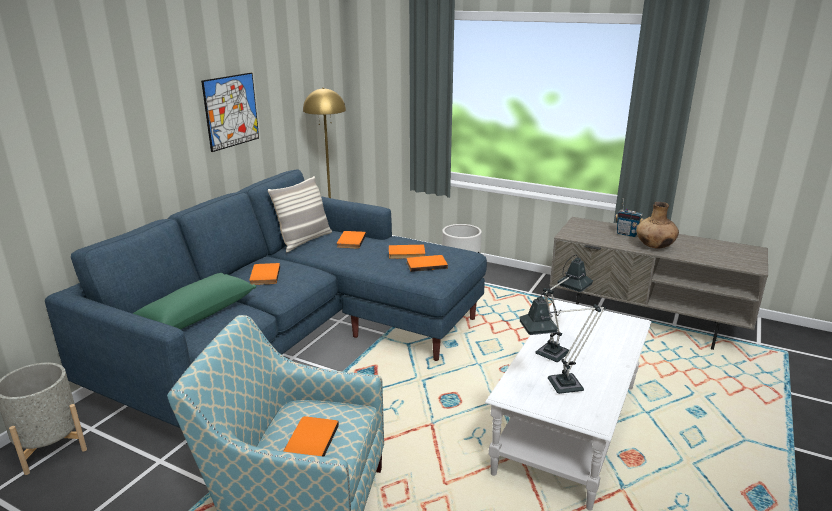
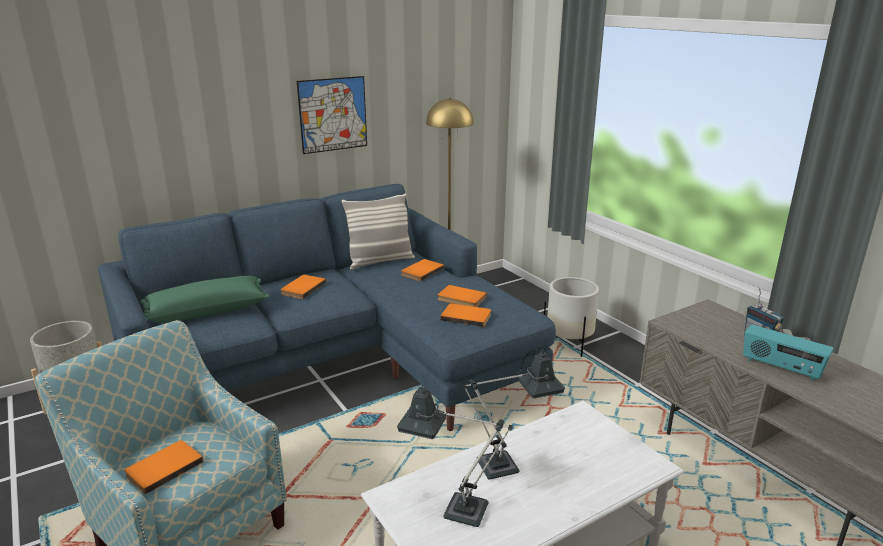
camera: 30 degrees right, 0 degrees up
(654, 246) = (781, 368): brown vase -> radio

